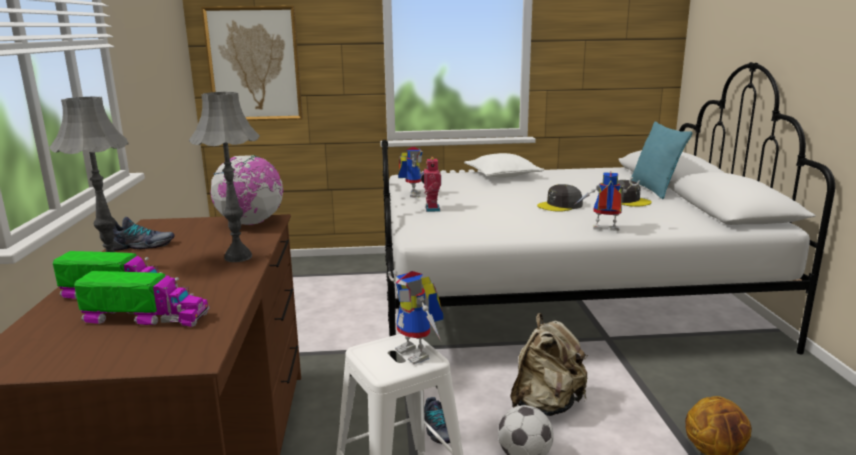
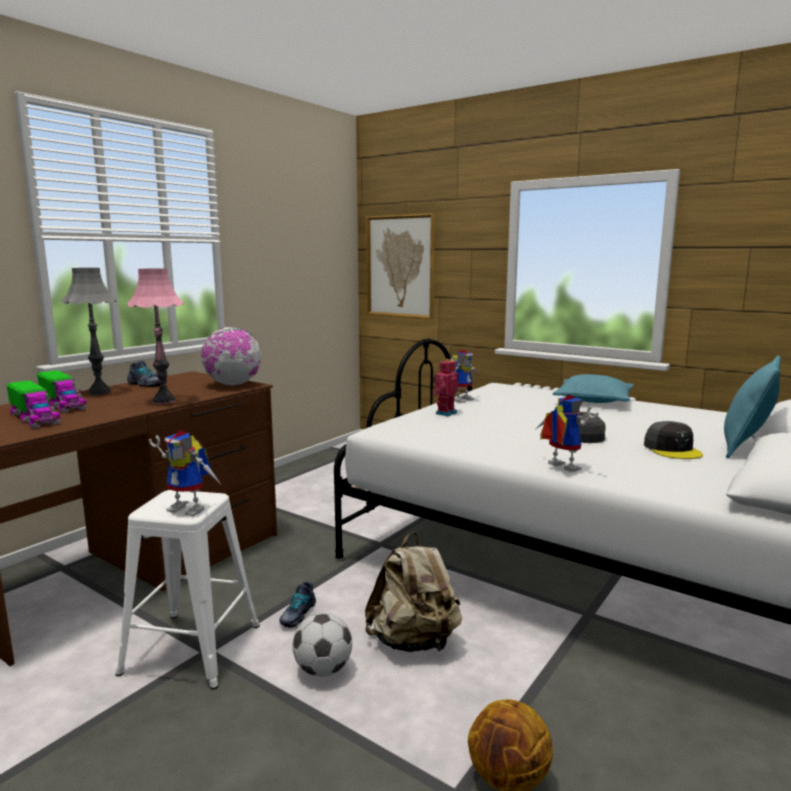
camera: 40 degrees right, 5 degrees down
(238, 257) = (164, 401): grey table lamp -> pink table lamp
(419, 354) = (192, 509): toy robot -> toy robot turned 75 degrees counterclockwise
(502, 175) = (593, 400): white pillow -> turquoise pillow

